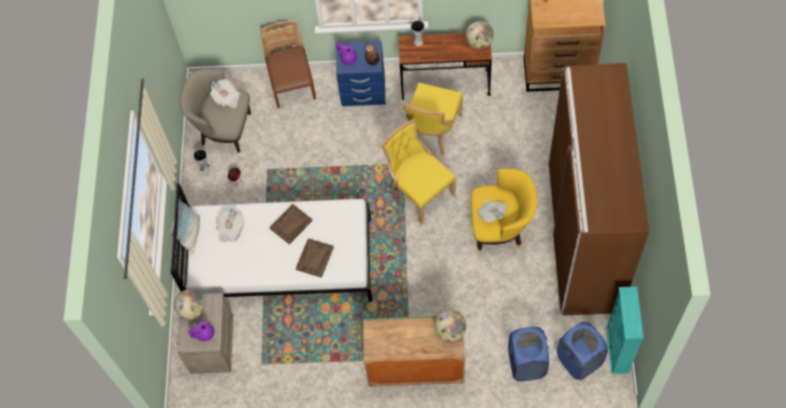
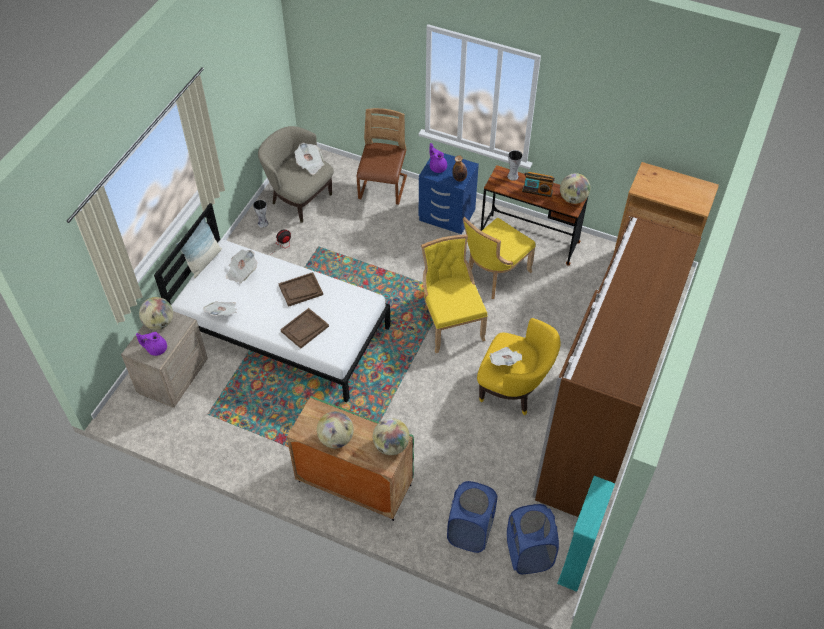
camera: 20 degrees right, 10 degrees down
(237, 275) = (223, 313): none -> newspaper
(404, 345) = (336, 439): none -> globe
(446, 48) = (537, 191): none -> radio

